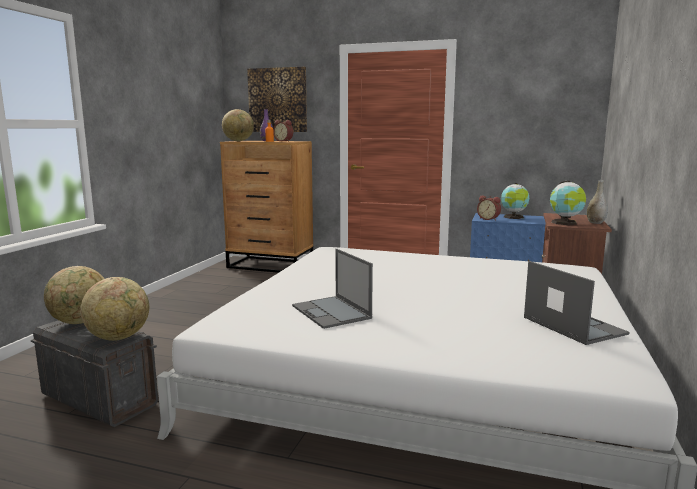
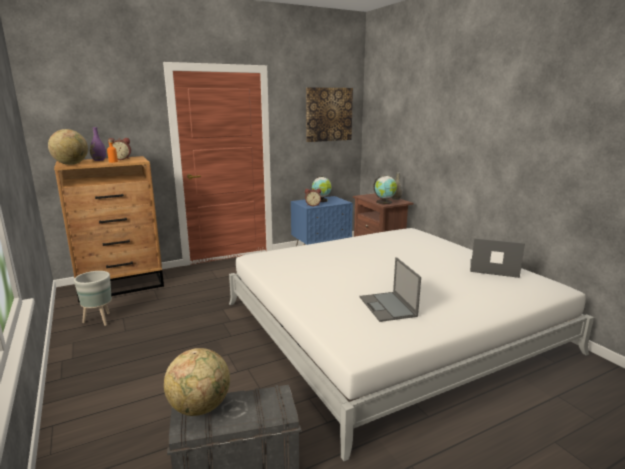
camera: 45 degrees left, 5 degrees up
(119, 337) = (273, 399): globe -> none
(215, 282) = (99, 320): none -> grey planter
(277, 100) = (97, 115): picture -> picture (328, 114)
(332, 312) = (388, 307): laptop -> laptop turned 60 degrees clockwise

